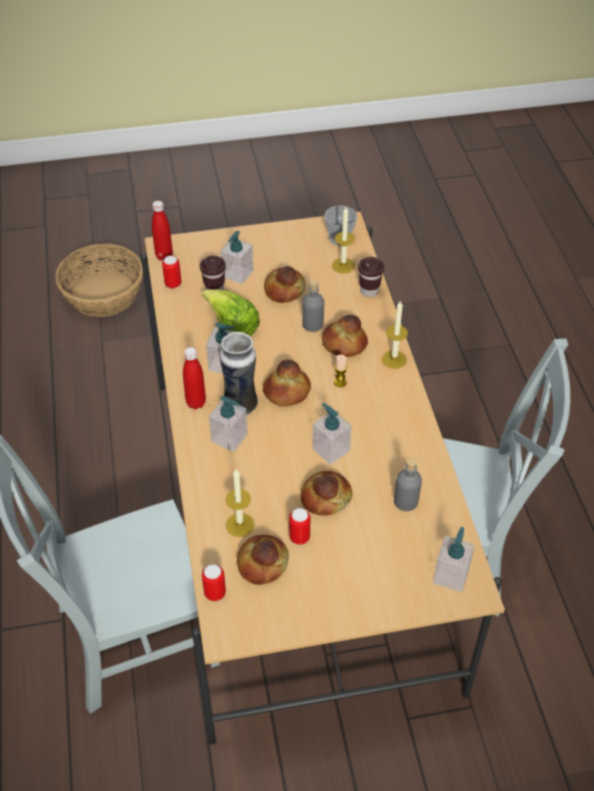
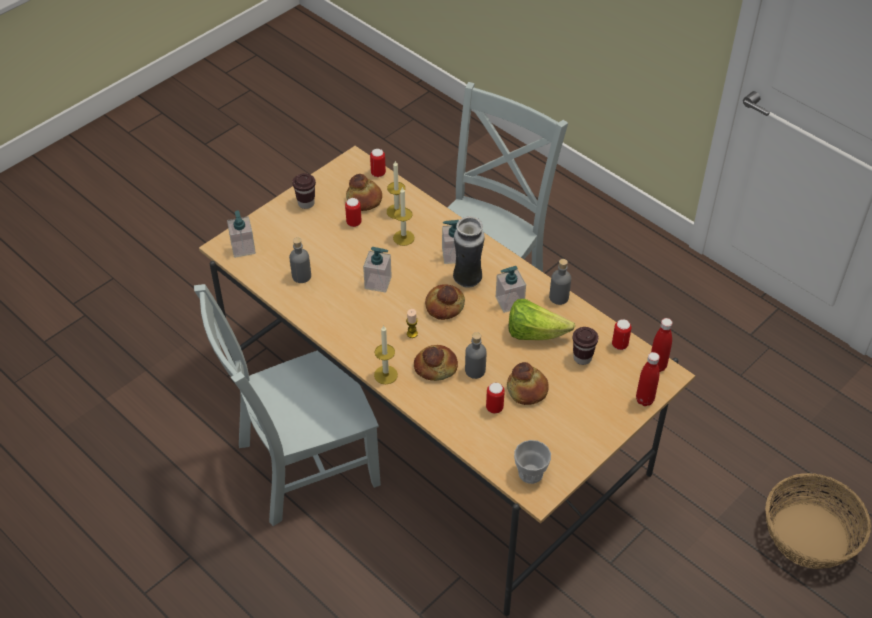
camera: 145 degrees right, 0 degrees up
(176, 345) = (559, 297): none -> grey bottle
(196, 403) = (500, 265): red bottle -> red bottle (644, 400)
(237, 274) = (580, 383): soap dispenser -> none
(324, 290) = (494, 408): none -> can
(325, 497) = (357, 252): bread -> none
(343, 265) = (501, 443): candle -> candle (403, 238)
(369, 291) = (456, 429): brown cup -> brown cup (306, 203)

